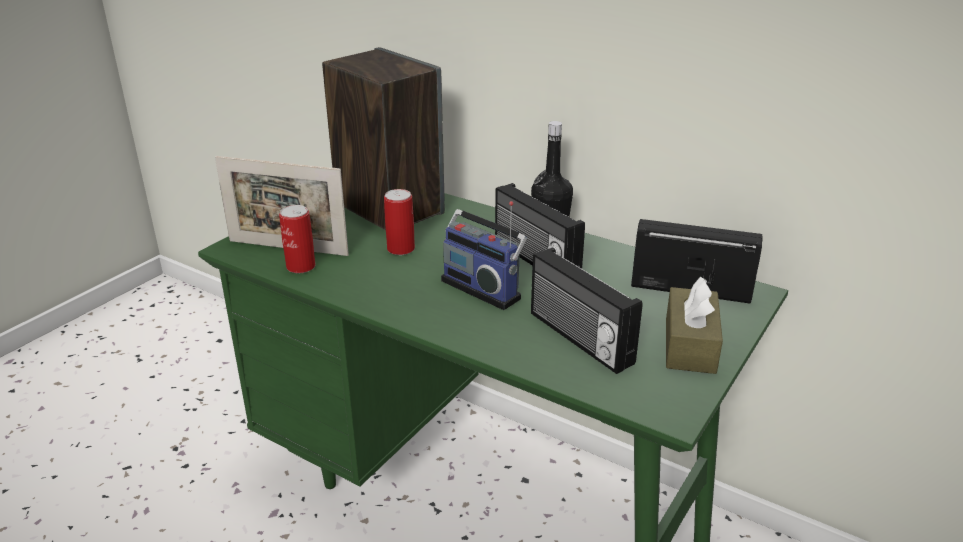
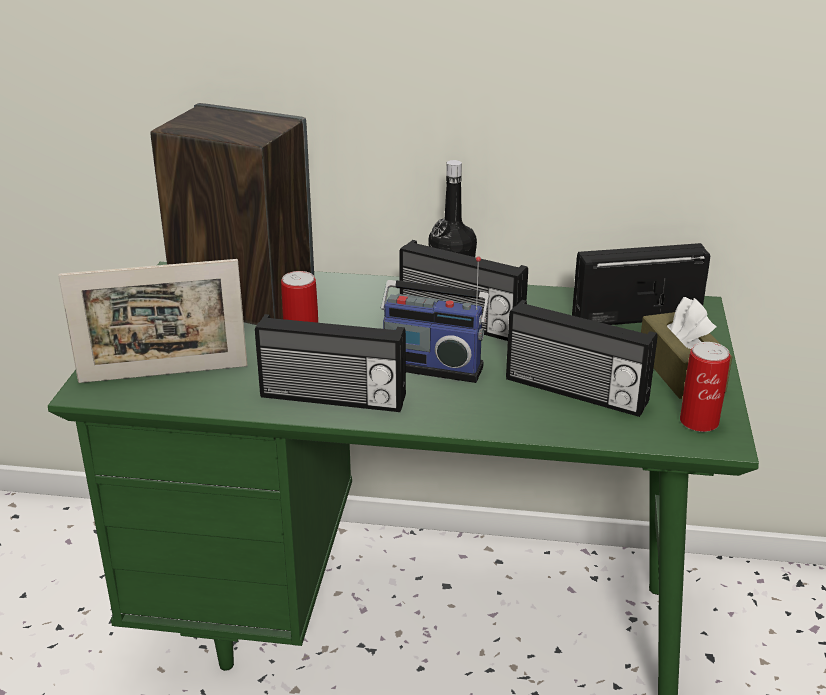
camera: 25 degrees left, 0 degrees up
(301, 266) = (201, 391): can -> can (699, 422)
(384, 295) = (332, 399): none -> radio

